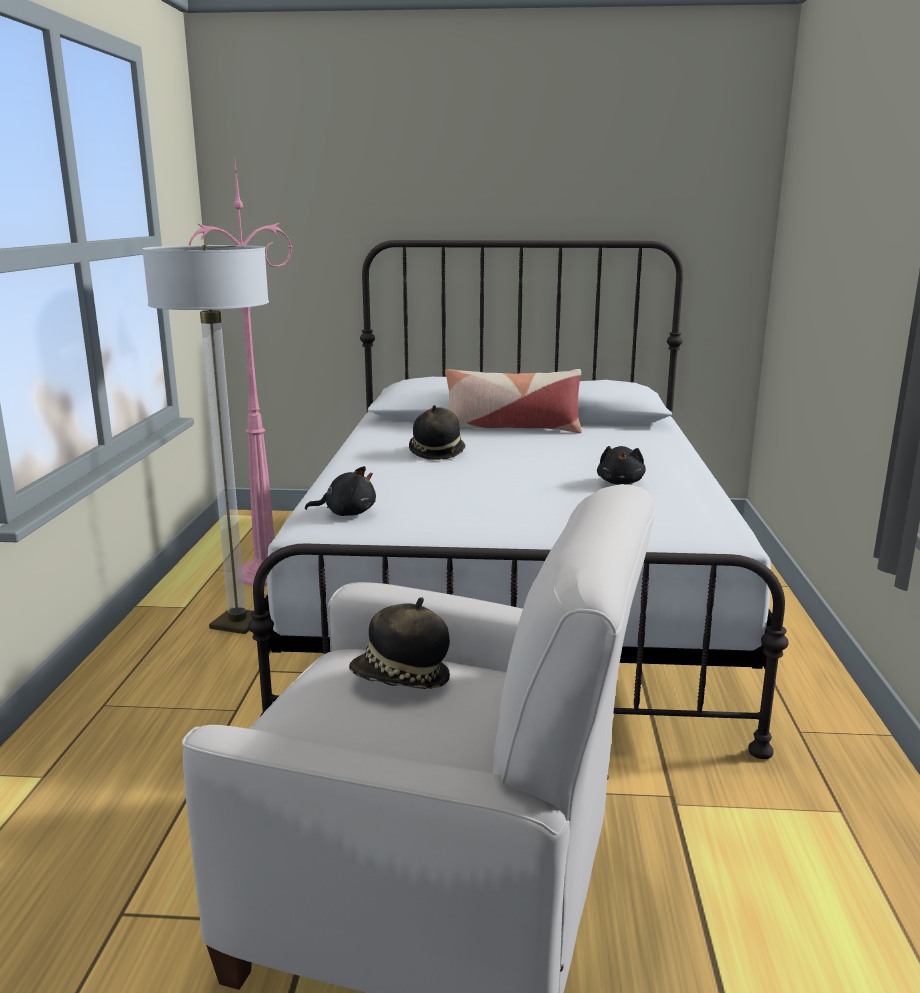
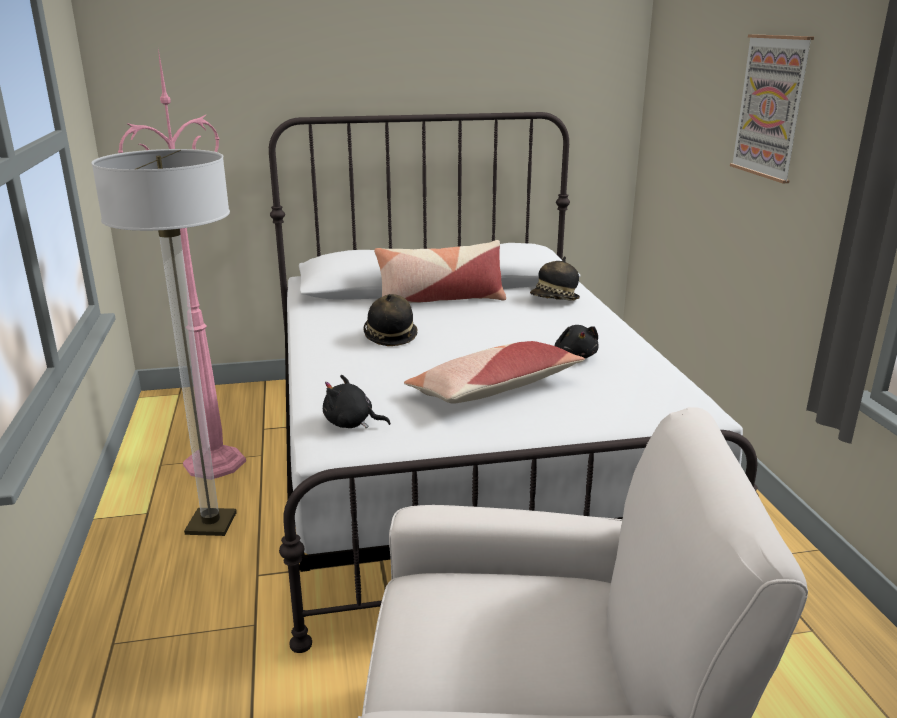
camera: 15 degrees left, 5 degrees up
(347, 513) = (351, 423): black plush toy -> black plush toy turned 150 degrees counterclockwise
(401, 680) = (493, 608): hat -> hat (554, 300)
(511, 500) = (494, 389): none -> pillow
(872, 216) = (771, 107): none -> picture

